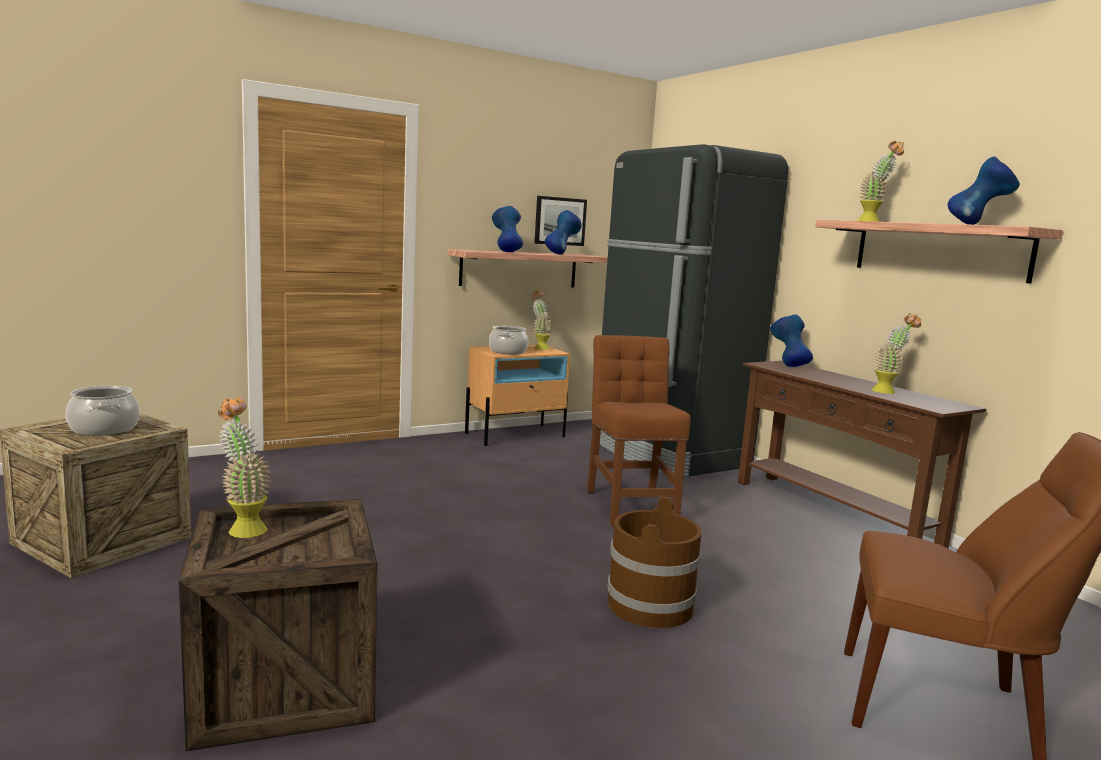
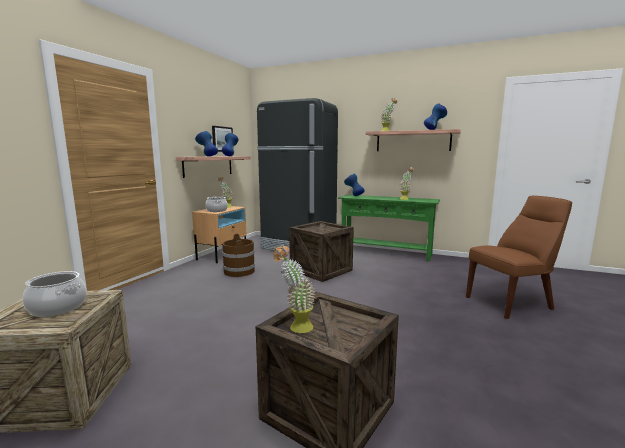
camera: 35 degrees left, 0 degrees up
(630, 505) = (321, 270): brown chair -> crate
(650, 606) = (394, 305): brown bucket -> brown bucket (239, 271)
(833, 512) = (385, 252): brown console table -> green console table

